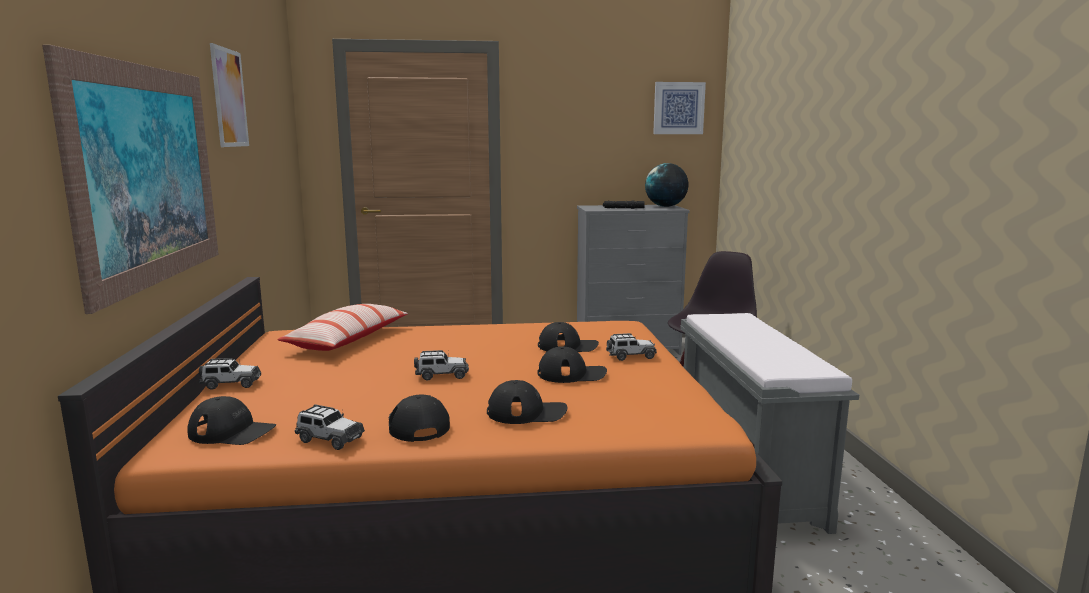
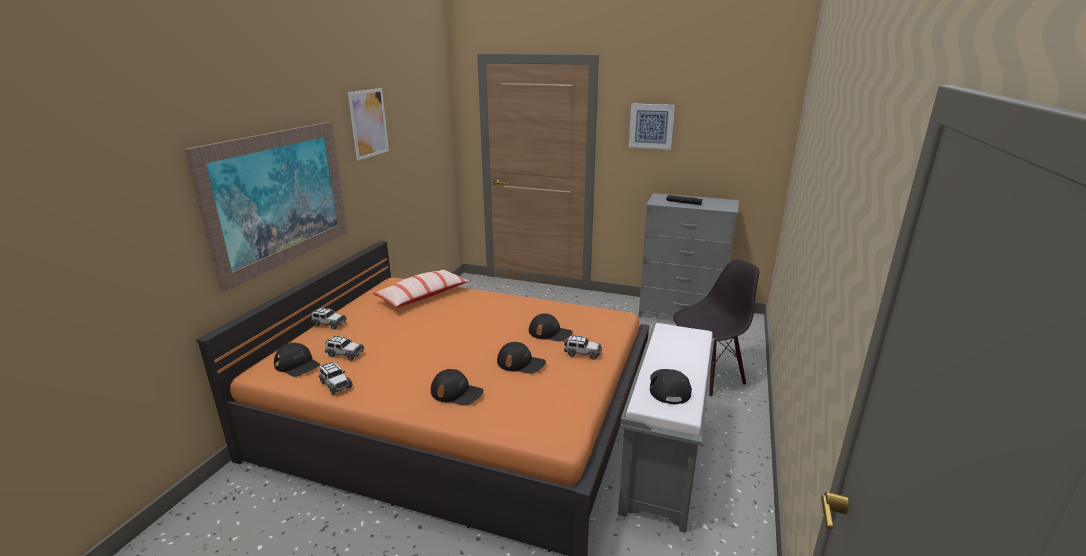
camera: 25 degrees right, 10 degrees up
(417, 424) = (388, 385): black cap -> black cap (668, 387)
(442, 375) = (443, 344): toy car -> toy car (345, 354)
(666, 206) = (725, 203): globe -> none
(678, 108) = (754, 115): picture -> picture (651, 126)

